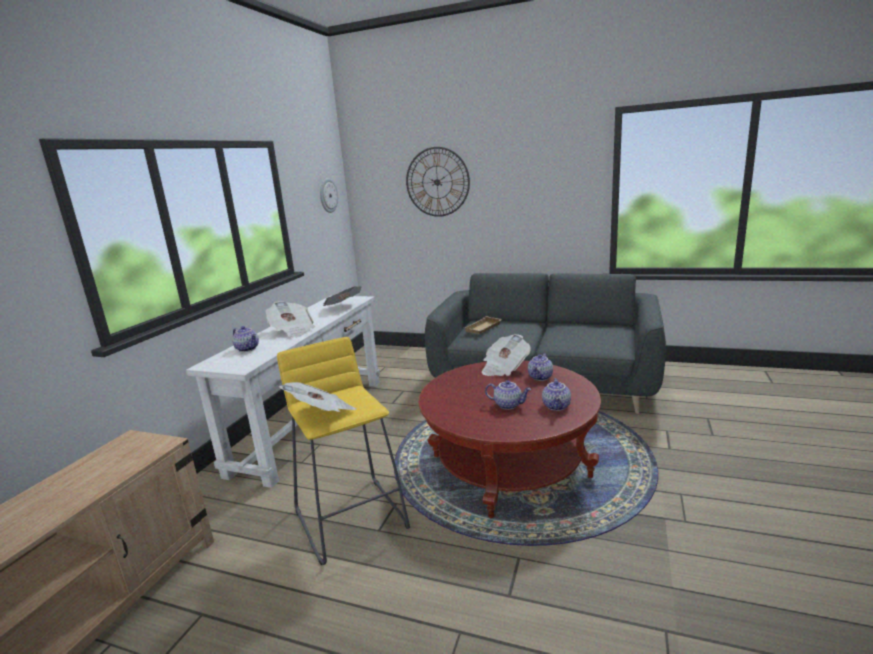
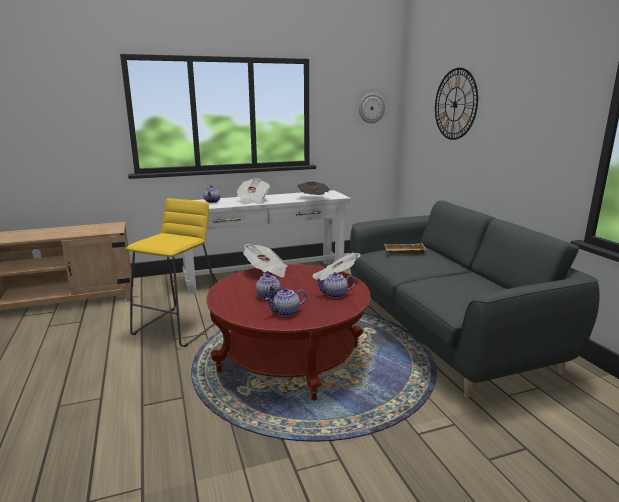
camera: 50 degrees right, 0 degrees up
(321, 413) = (150, 240): newspaper -> newspaper (266, 271)

